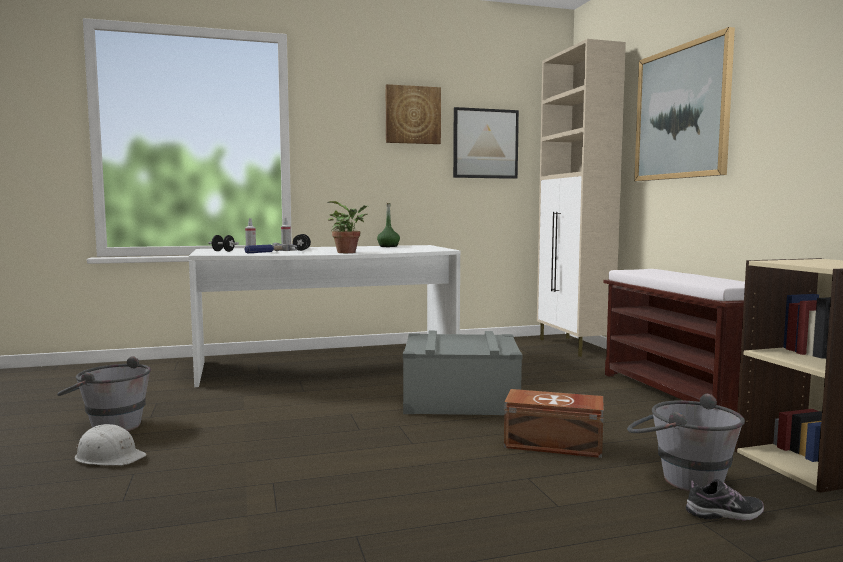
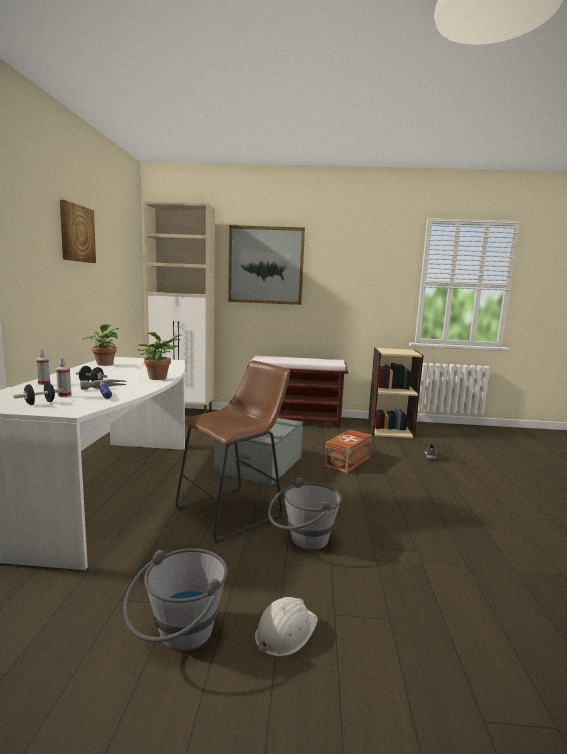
camera: 70 degrees left, 5 degrees up
(320, 409) = (234, 511): none -> brown stool
(388, 246) = (104, 364): green bottle -> potted plant
(485, 143) = (112, 264): picture -> none
(680, 477) = (396, 451): grey bucket -> grey bucket (302, 541)

